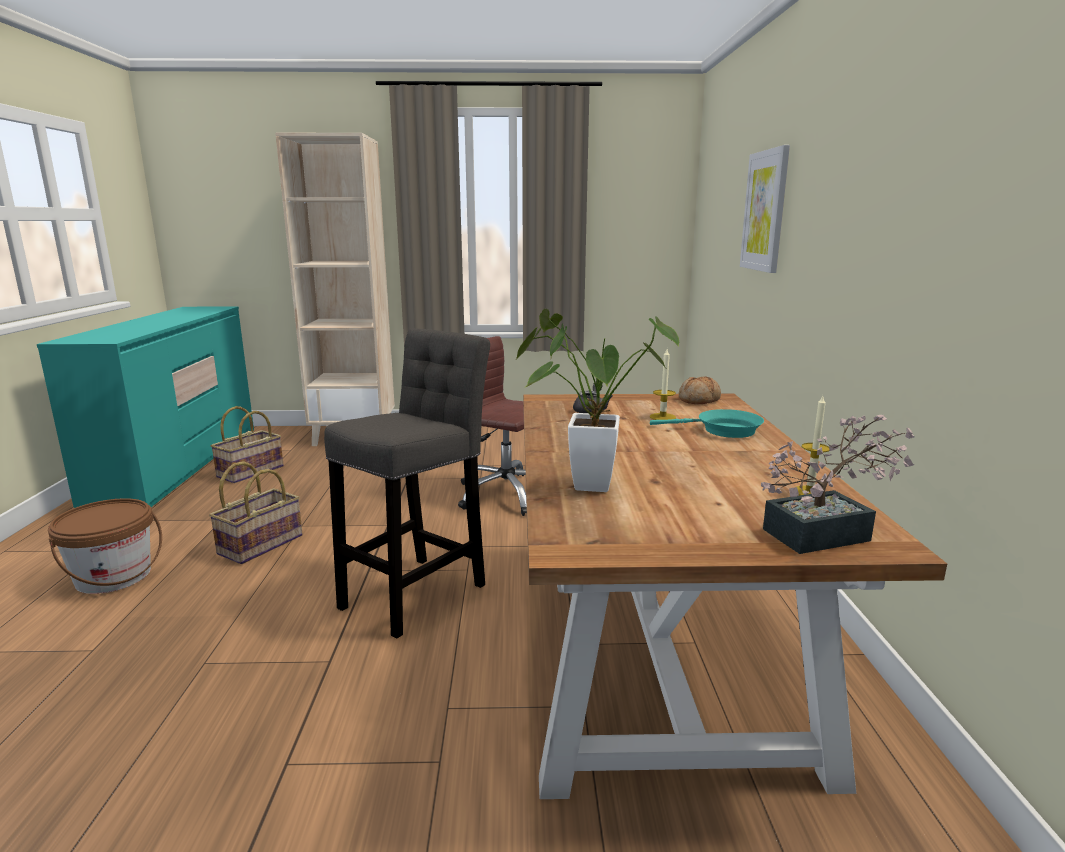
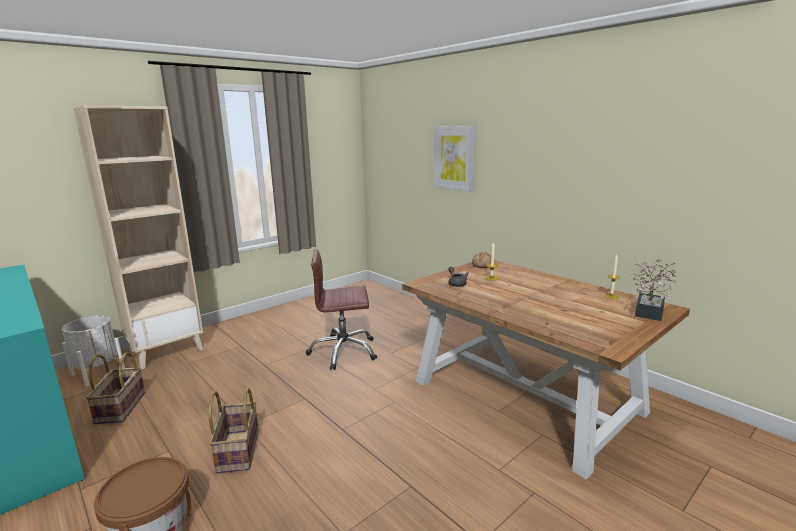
camera: 40 degrees left, 0 degrees up
(282, 438) = (98, 372): none -> white planter
(419, 592) = (391, 426): grey stool -> none
(581, 484) = (548, 321): potted plant -> none
(723, 430) = (527, 278): turquoise frying pan -> none

